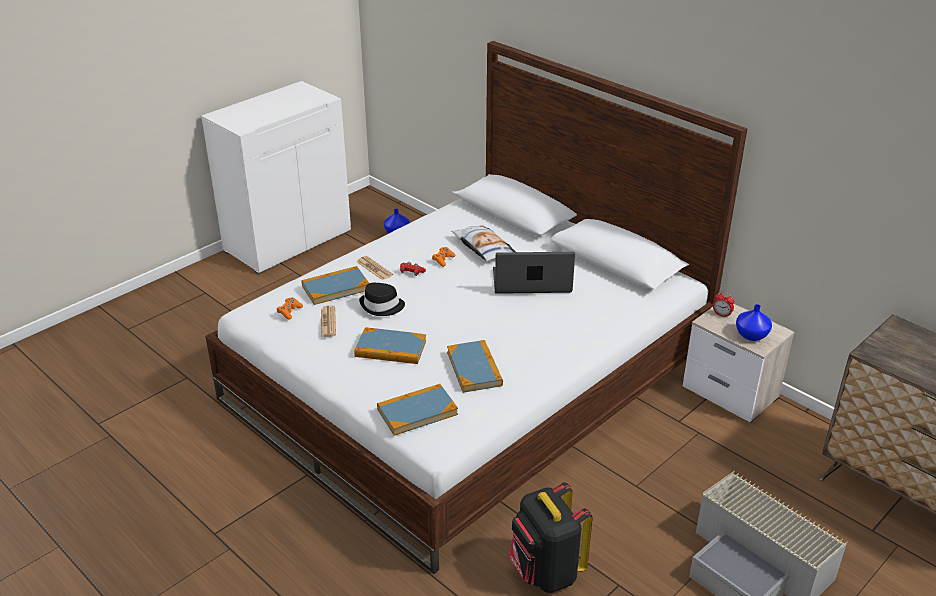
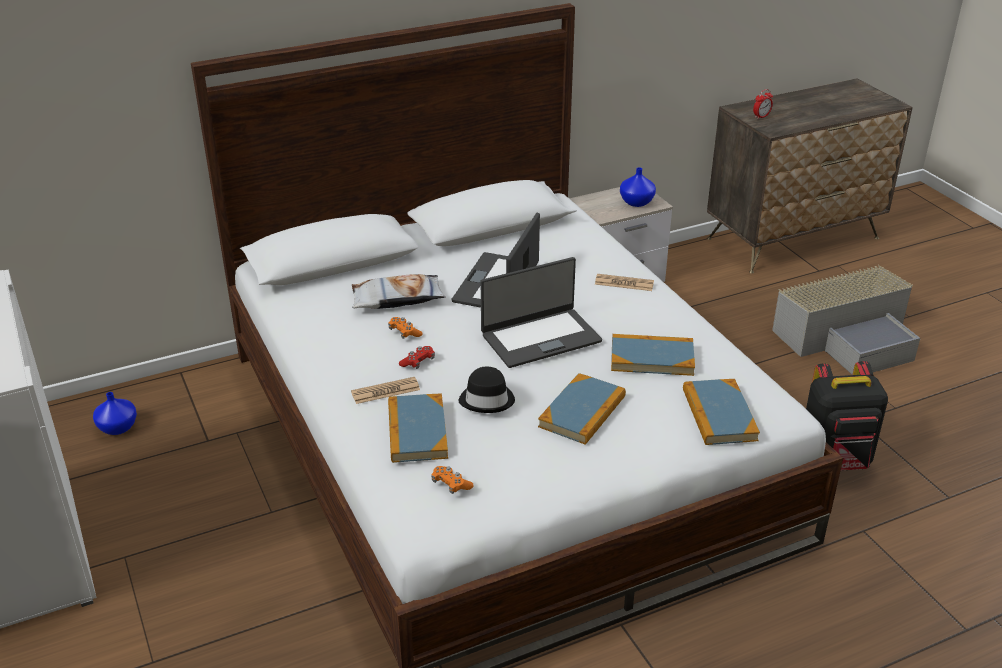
camera: 70 degrees left, 0 degrees up
(328, 322) = (499, 451): newspaper -> newspaper (624, 283)
(469, 313) = (540, 337): none -> laptop
(721, 315) = (595, 206): alarm clock -> alarm clock (761, 116)

